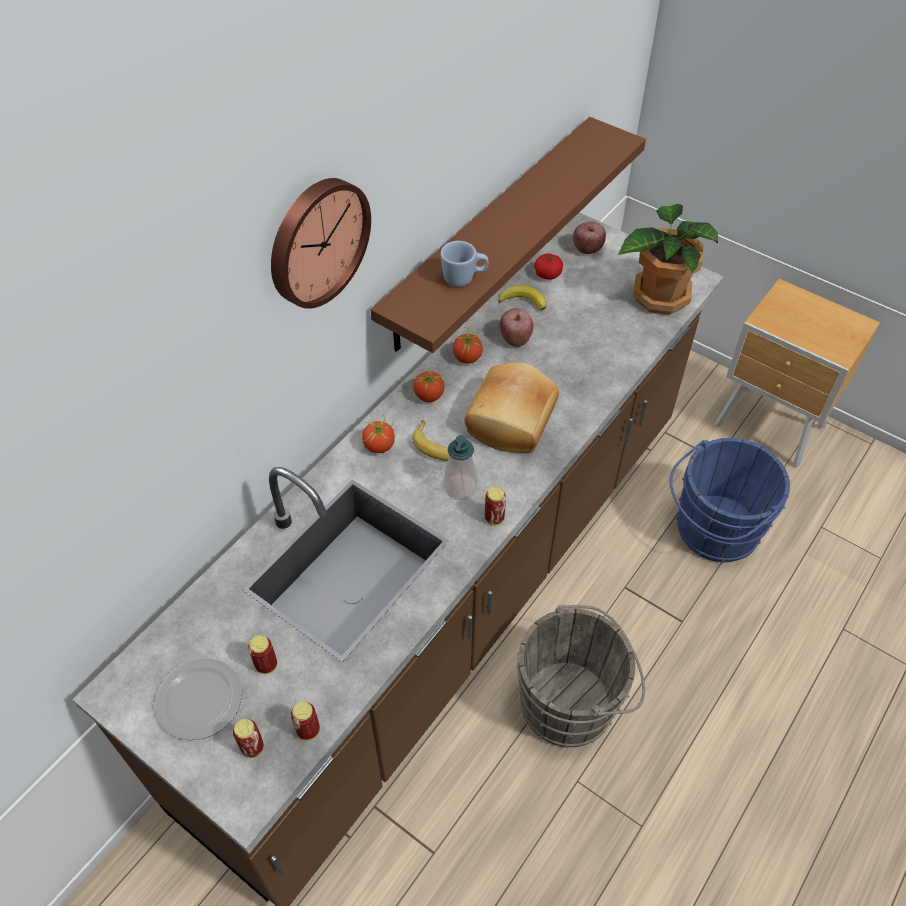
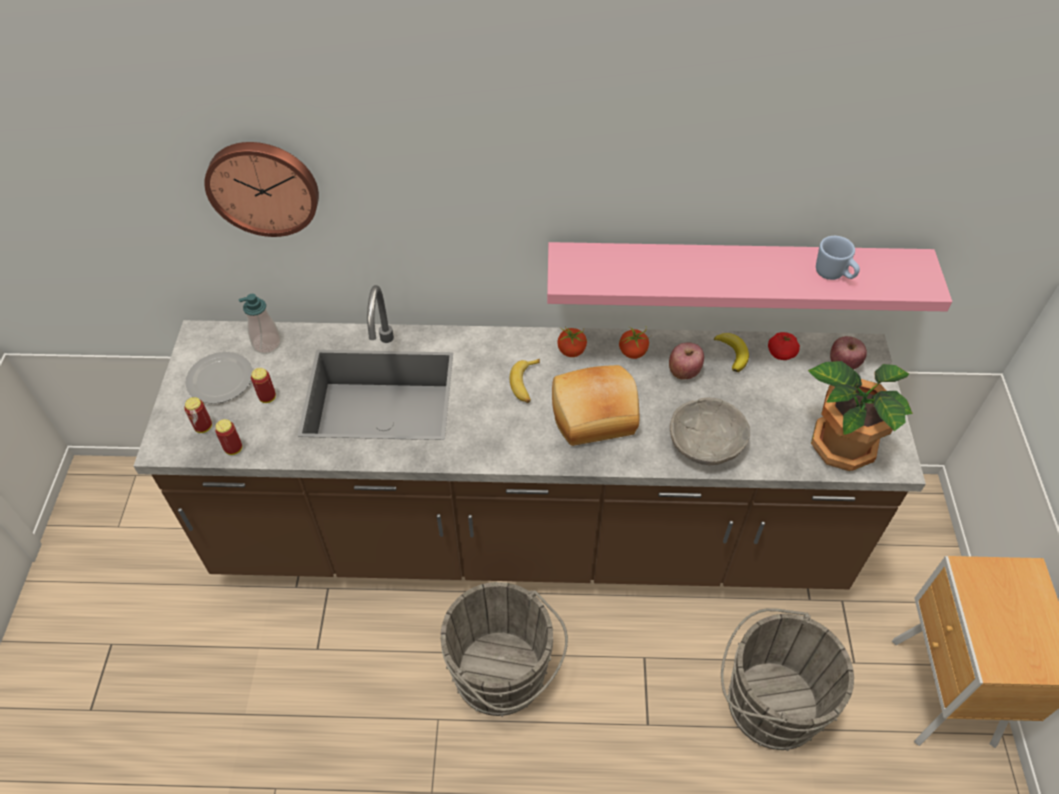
camera: 55 degrees right, 0 degrees up
(316, 241) = (491, 146): wall clock -> wall clock (263, 186)
(379, 446) = (497, 350): tomato -> none
(460, 487) = (499, 419): soap dispenser -> soap dispenser (267, 344)
(464, 278) = (634, 275): blue mug -> blue mug (833, 275)
(489, 234) = (734, 273): brown shelf -> pink shelf
(494, 518) = (487, 456): can -> none
(596, 368) = (706, 443): none -> grey bowl
(713, 531) = (766, 702): blue bucket -> grey bucket

